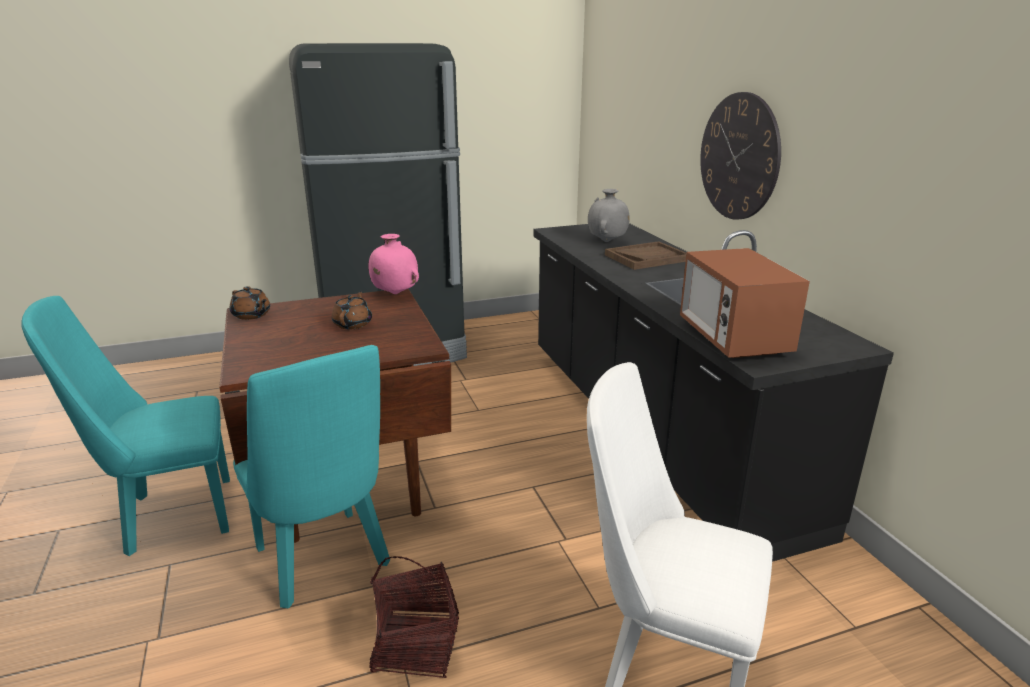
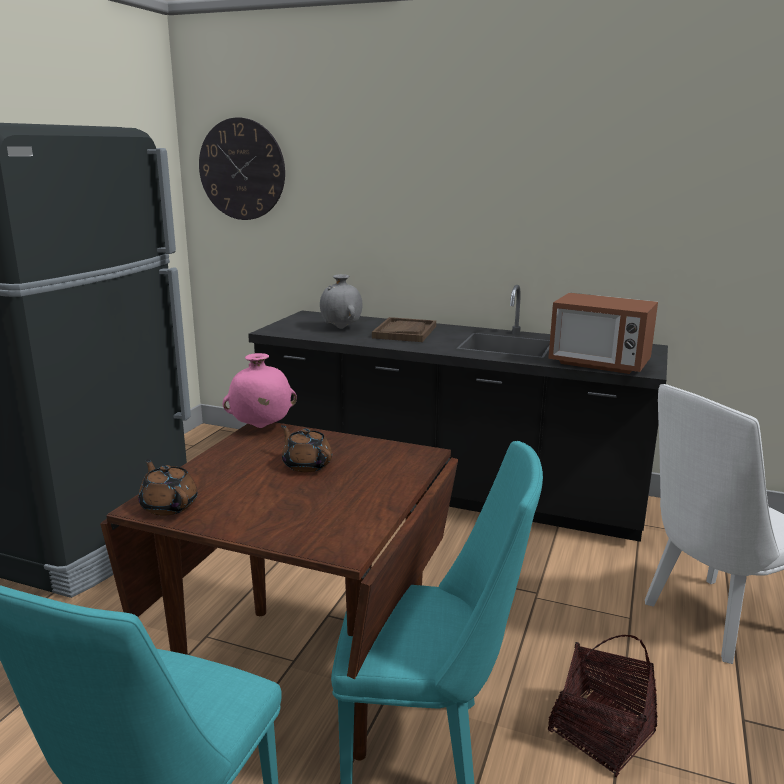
camera: 50 degrees left, 5 degrees down
(251, 315) = (169, 505): brown teapot -> brown teapot turned 120 degrees counterclockwise
(739, 157) = (467, 227): wall clock -> wall clock (242, 169)

